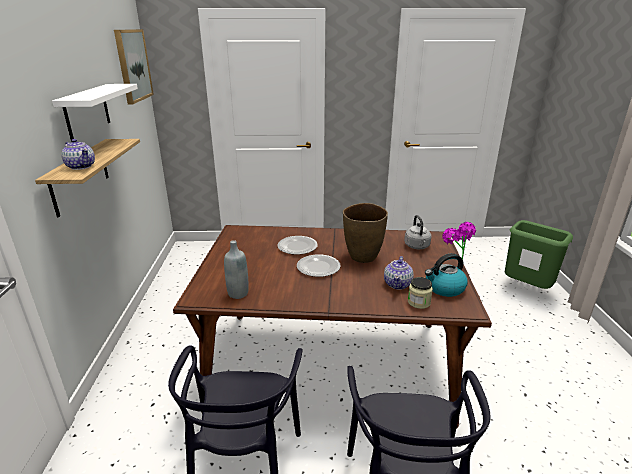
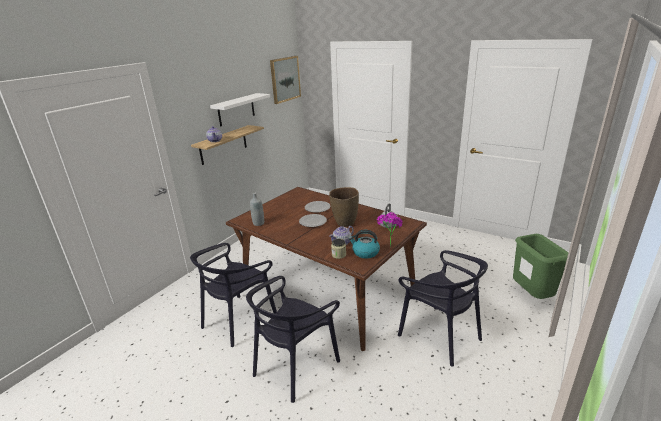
camera: 35 degrees right, 0 degrees up
(505, 366) = (439, 335): none -> black chair

